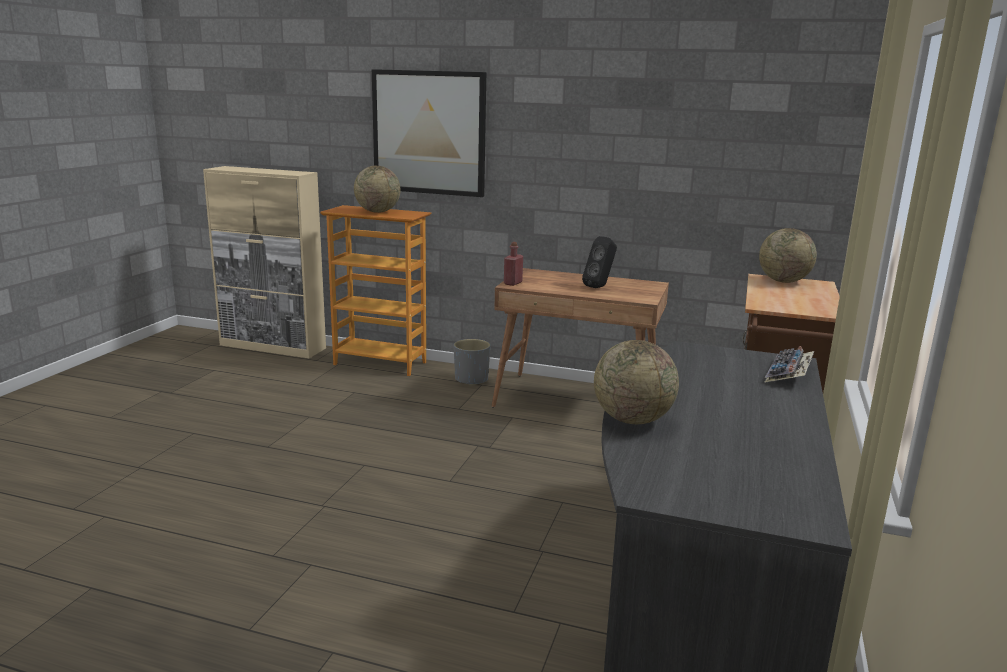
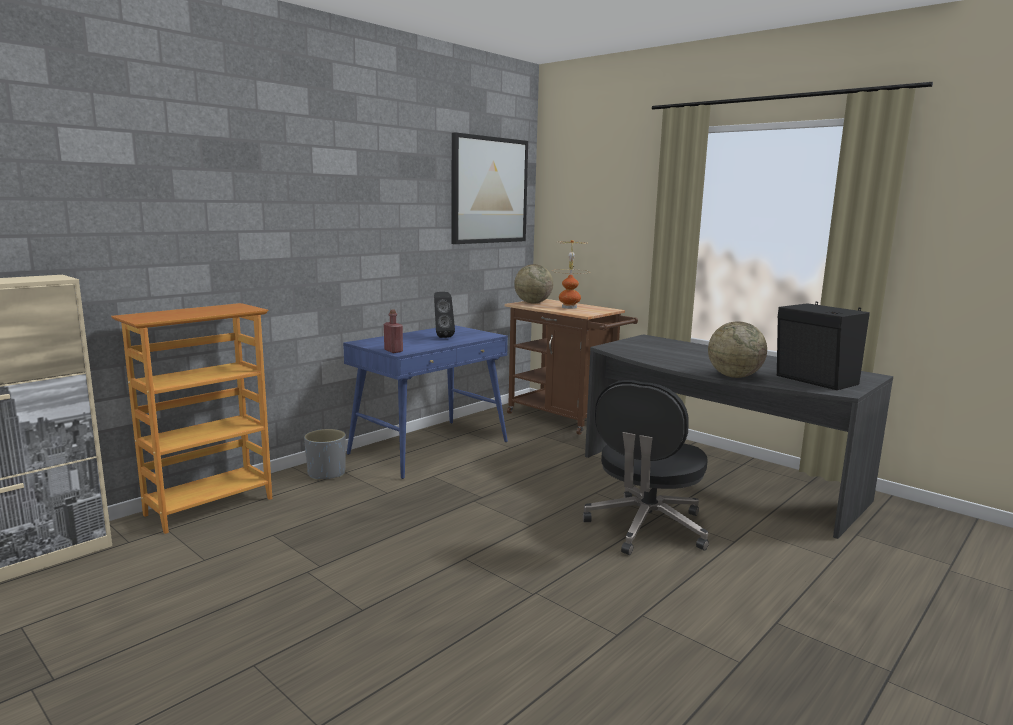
camera: 65 degrees left, 5 degrees down
(377, 212) = (196, 312): globe -> none
(429, 133) = (224, 209): picture -> picture (489, 190)
(498, 545) = (646, 528): none -> black office chair
(577, 401) = (429, 447): brown desk -> blue desk
(690, 474) = (816, 381): none -> black speaker
(789, 374) = (668, 342): keyboard -> none
(793, 296) = (569, 307): none -> table lamp

